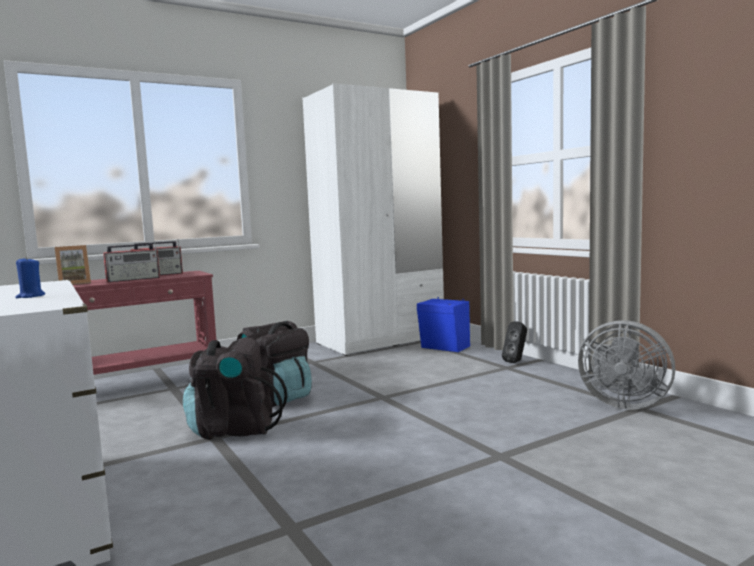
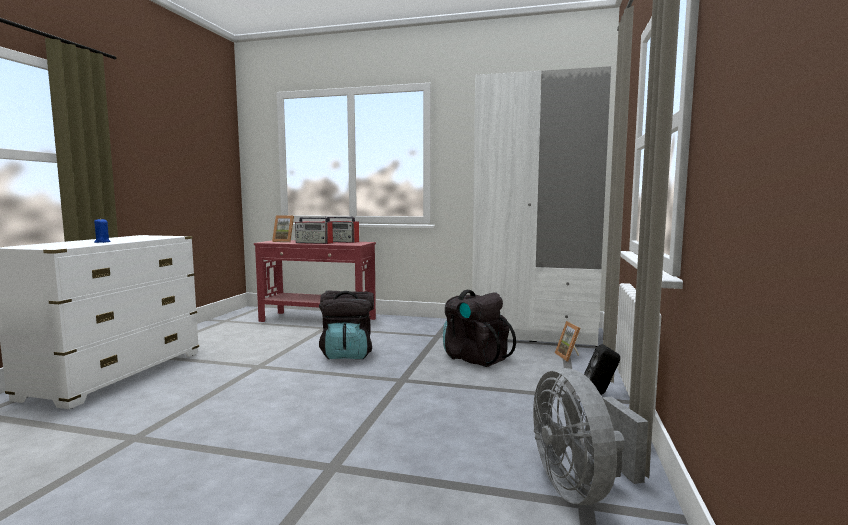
camera: 45 degrees right, 0 degrees up
(234, 429) = (278, 365): black backpack -> black backpack (474, 358)
(445, 347) = (569, 357): blue speaker -> picture frame

